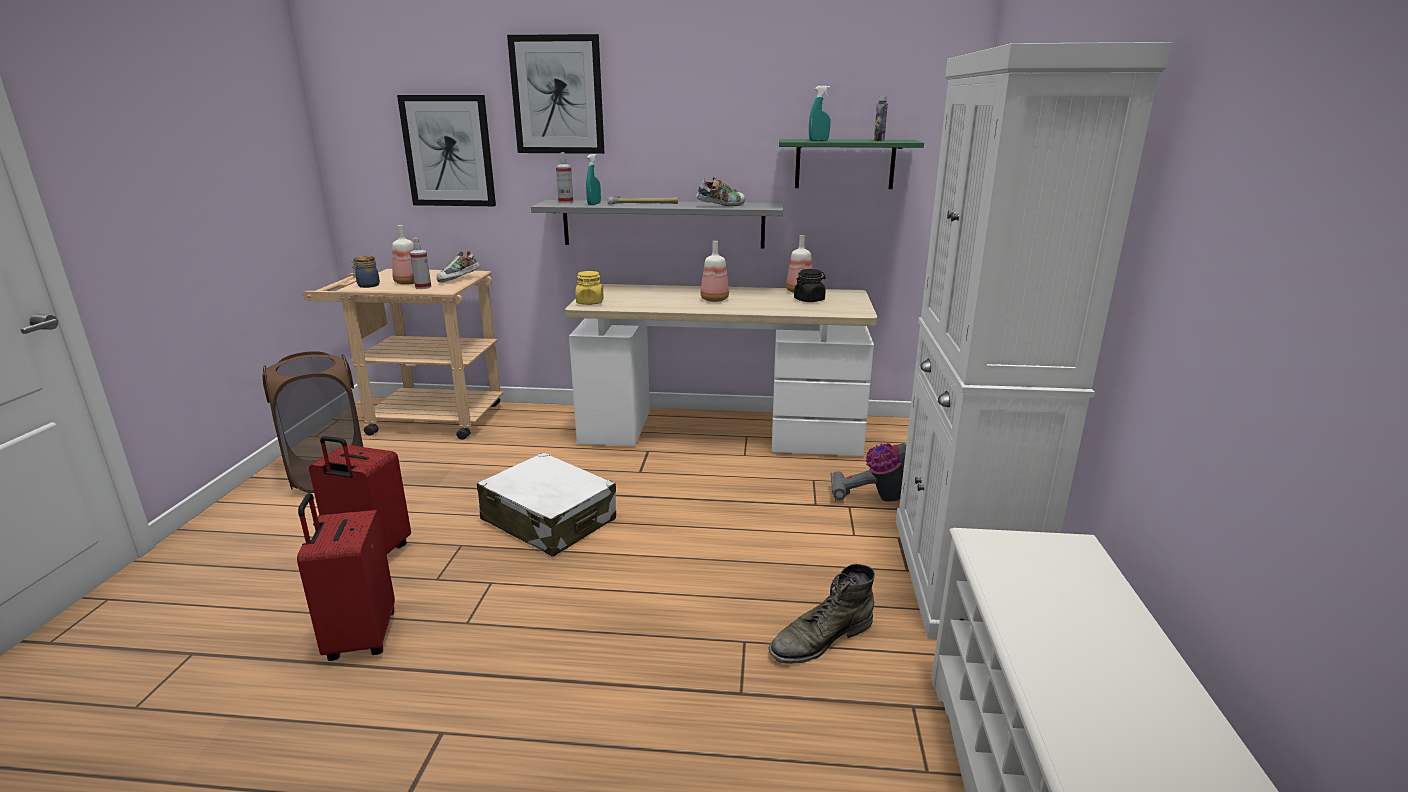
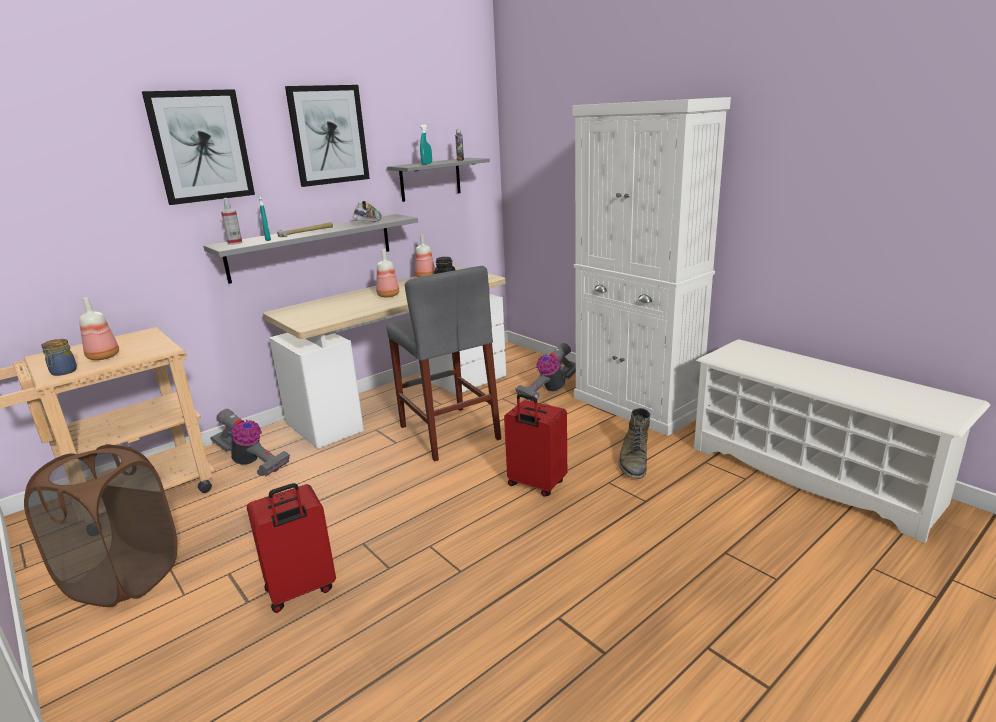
camera: 45 degrees left, 0 degrees up
(360, 638) = (409, 626): red suitcase -> red suitcase (535, 485)
(423, 287) = (135, 354): spray bottle -> none
(448, 151) = (85, 214): picture -> picture (328, 135)
(459, 280) = (153, 340): shoe -> none
(522, 431) = (251, 463): none -> vacuum cleaner
(549, 520) = (394, 497): white suitcase -> none
(590, 302) = (306, 322): yellow jar -> none
(697, 487) = (449, 432): none -> grey stool
(844, 164) = (430, 179): green shelf -> grey shelf

